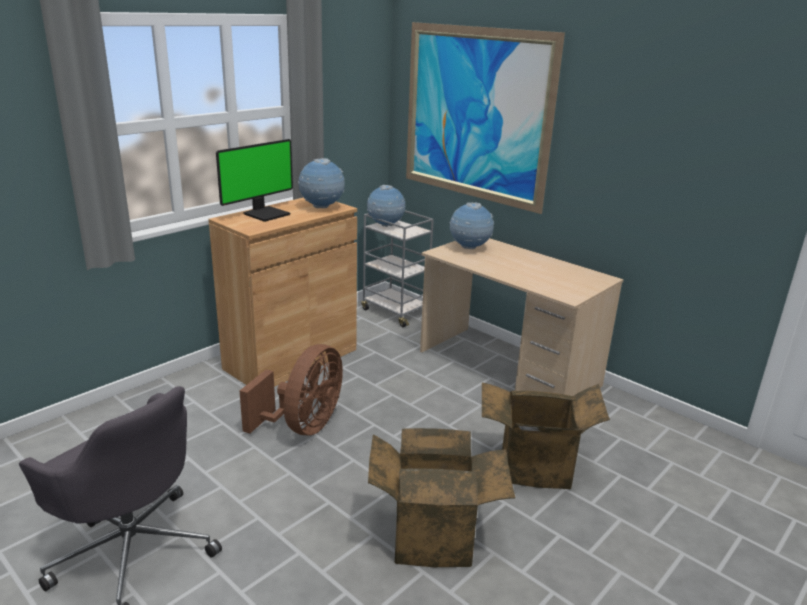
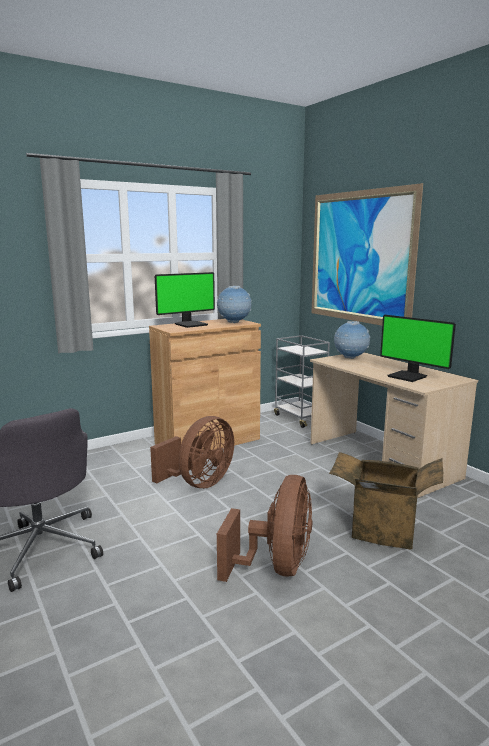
camera: 15 degrees right, 10 degrees down
(385, 226) = (293, 348): globe -> none
(434, 534) = (276, 567): cardboard box -> brown fan
(548, 278) = (408, 376): none -> monitor

